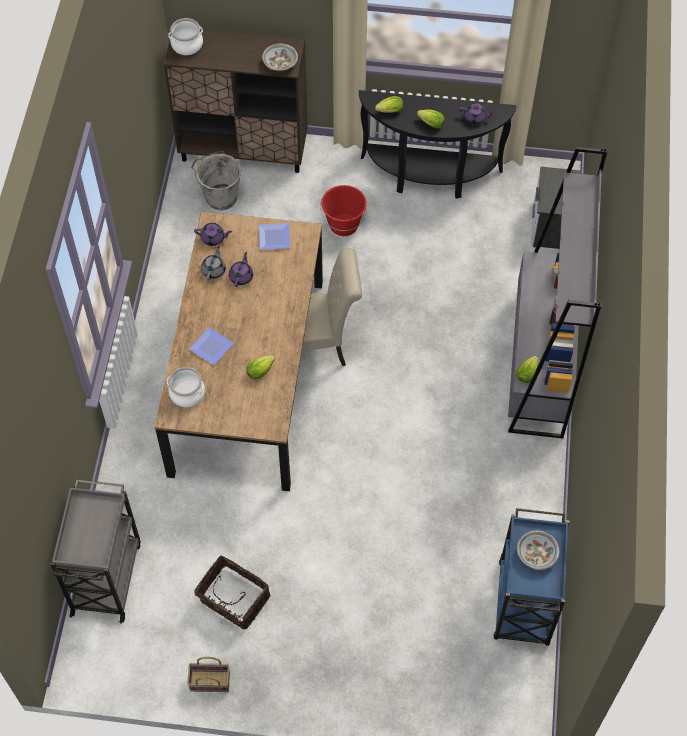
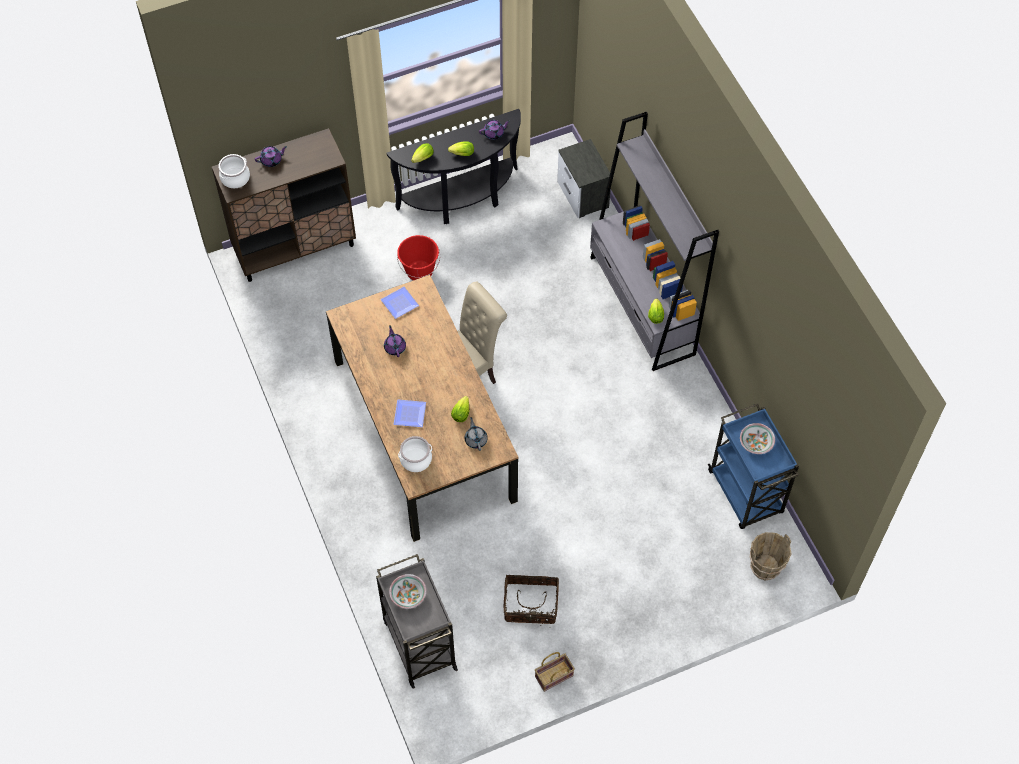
camera: 30 degrees left, 0 degrees up
(213, 238) = (351, 328): purple teapot -> purple teapot (271, 160)
(214, 270) = (369, 353): grey teapot -> grey teapot (476, 439)
(220, 197) = (302, 297): grey bucket -> none
(280, 64) = (324, 159): bowl -> bowl (408, 595)
(493, 692) = (765, 568): none -> brown bucket

